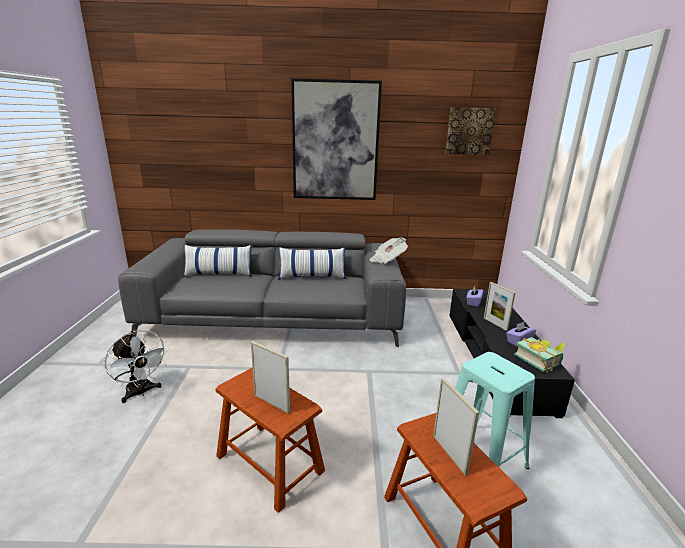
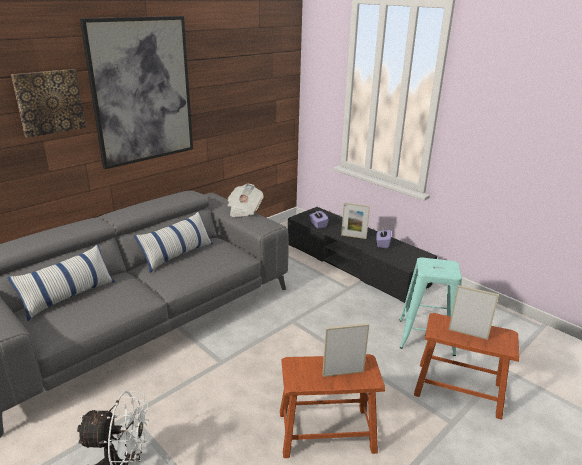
camera: 45 degrees left, 5 degrees up
(469, 131) = (262, 61): picture -> picture (49, 102)
(539, 360) = (408, 252): book -> none

